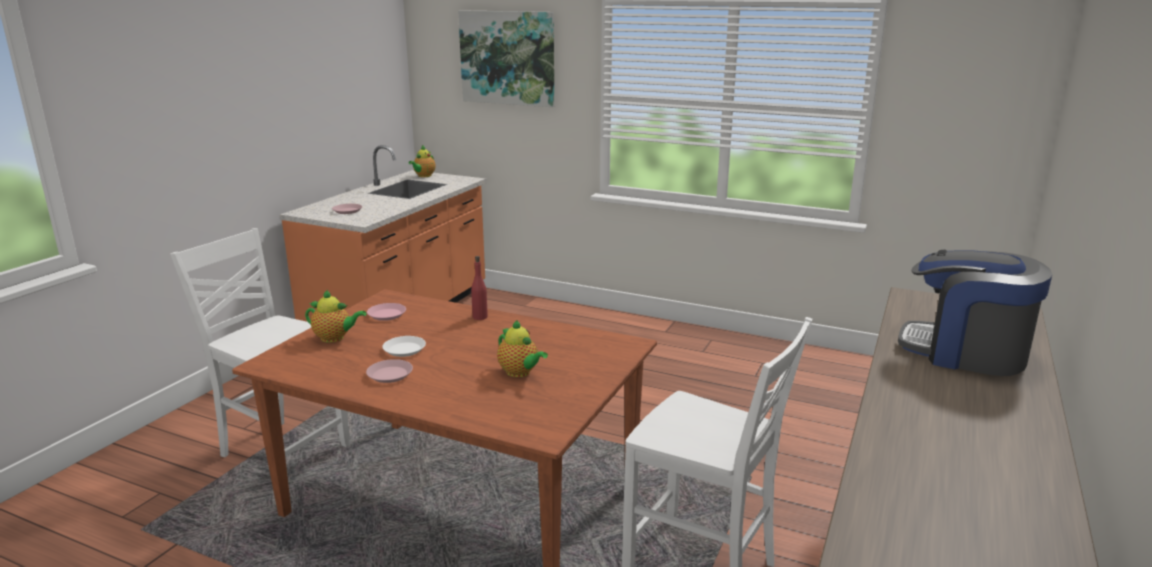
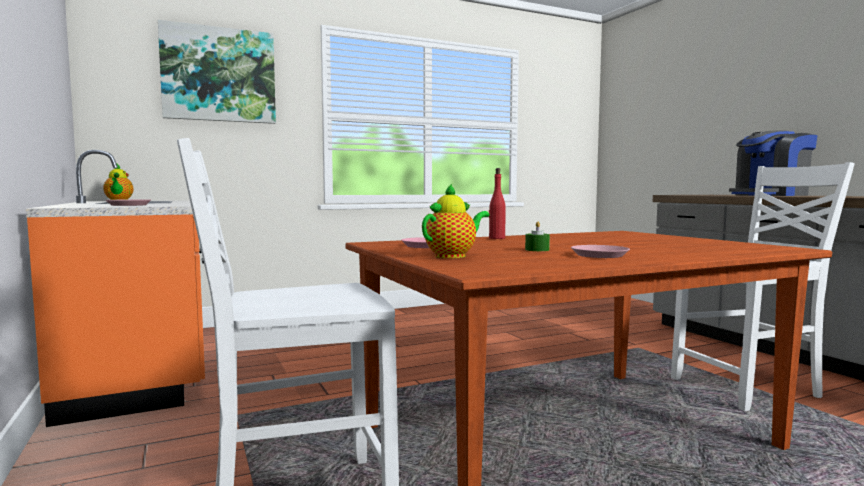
camera: 50 degrees left, 15 degrees down
(404, 349) = (537, 250): white plate -> green candle
(520, 373) = (648, 242): teapot -> none

